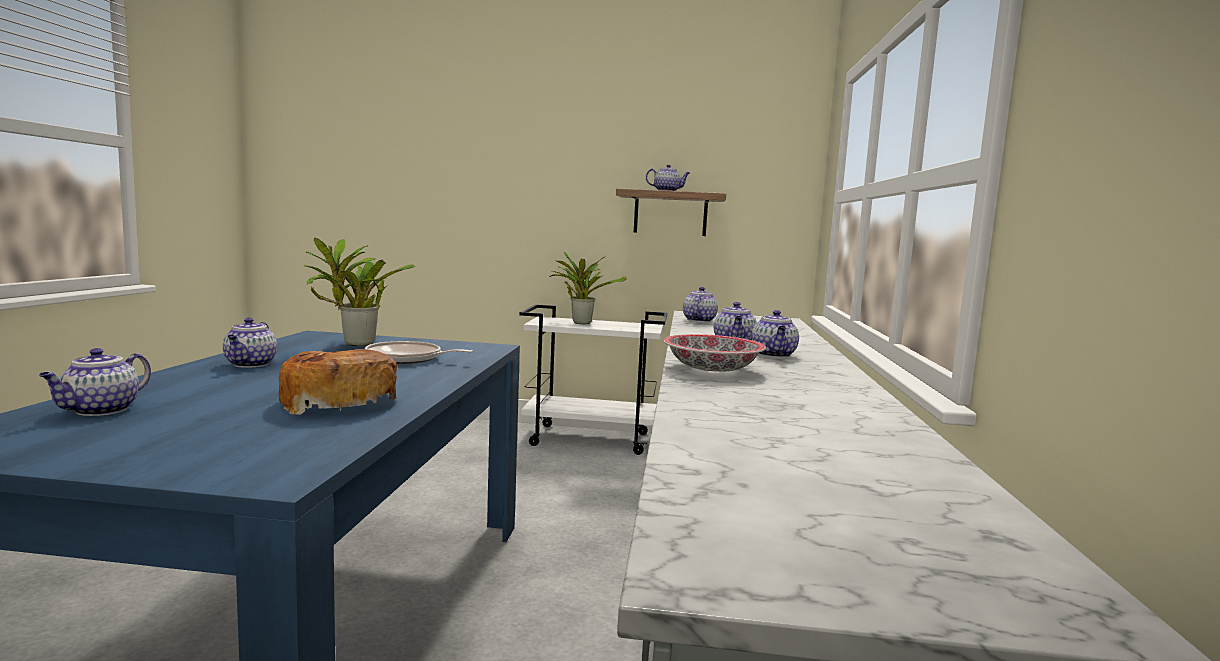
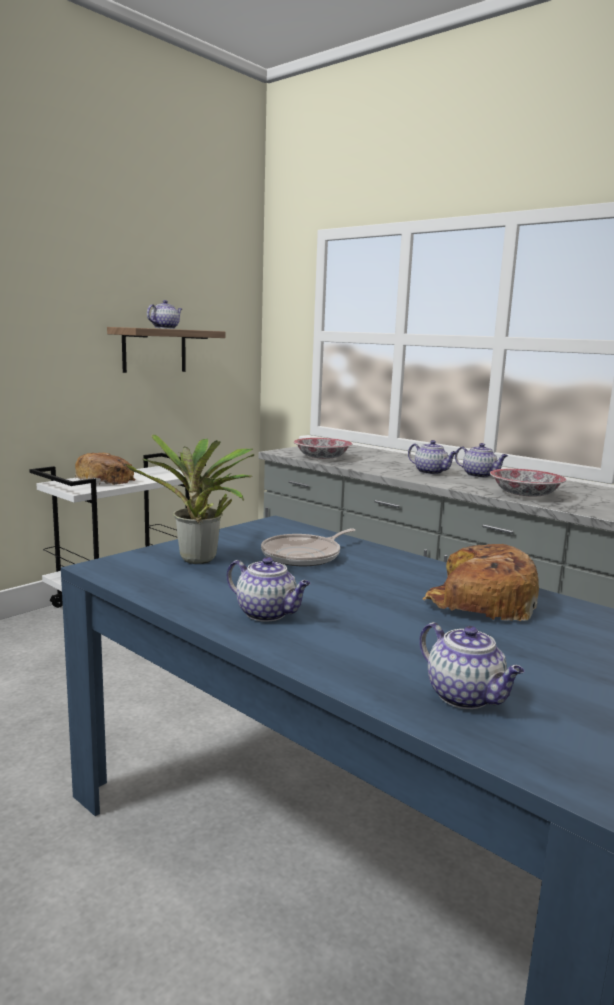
camera: 55 degrees left, 5 degrees up
(580, 322) = (106, 480): potted plant -> bread
(699, 320) = (321, 458): teapot -> bowl

